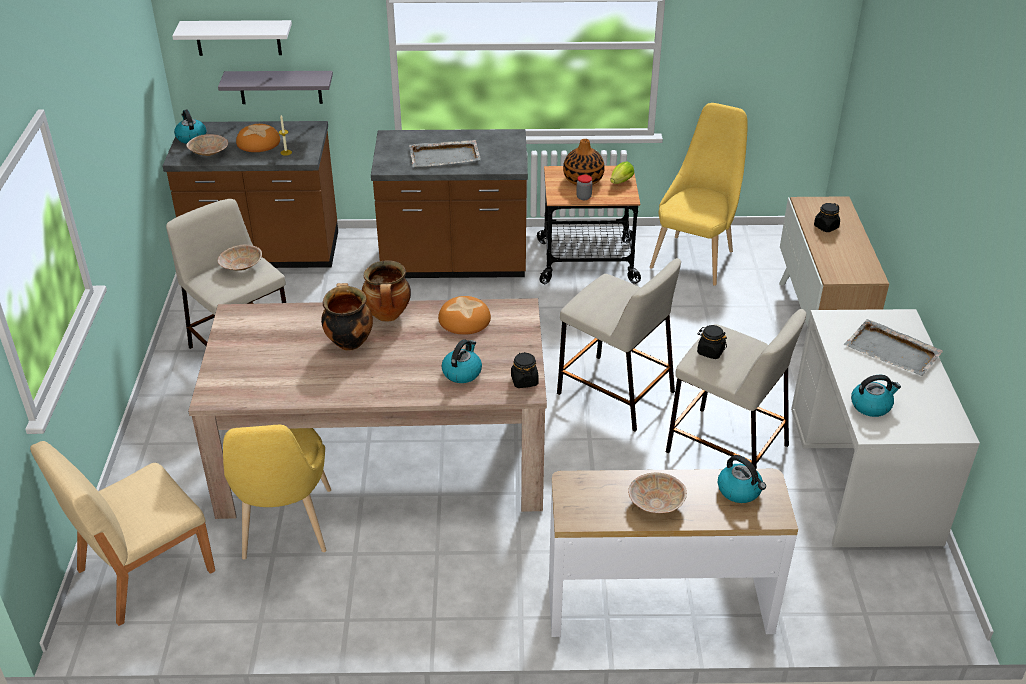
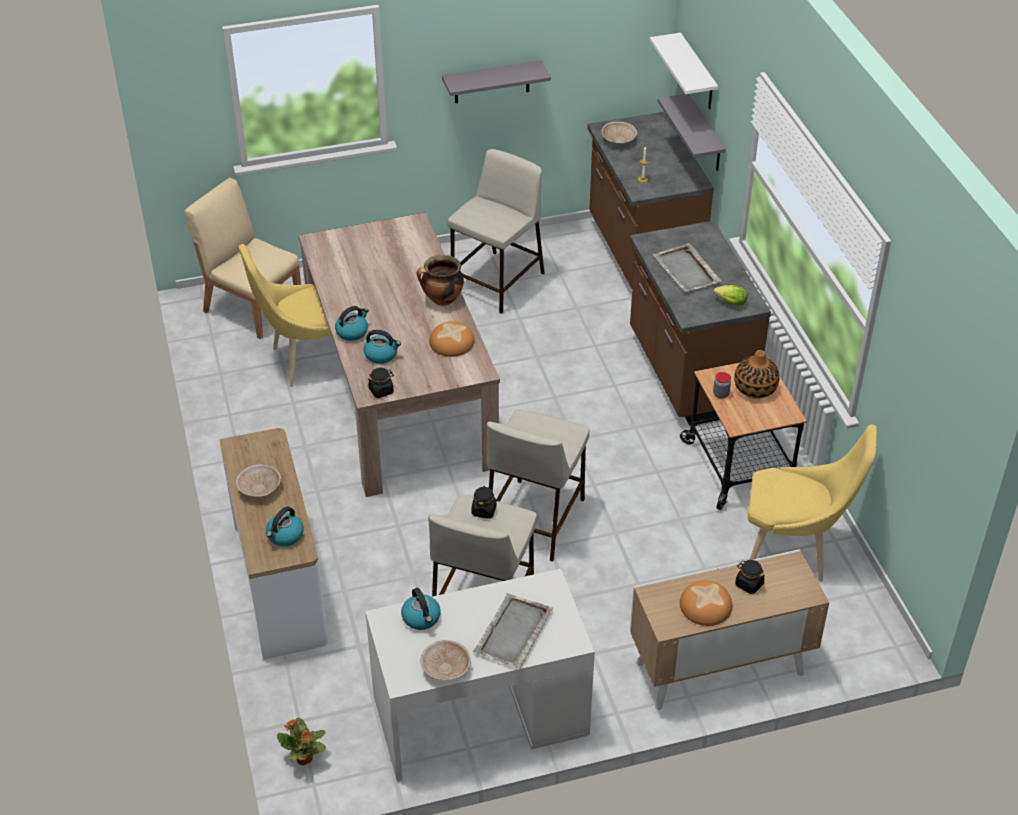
camera: 75 degrees right, 5 degrees up
(113, 160) = (492, 82): none -> grey shelf
(191, 137) = (640, 124): kettle -> kettle (352, 332)
(241, 267) = (500, 215): beige bowl -> beige bowl (445, 668)
(258, 143) = (651, 160): bread -> bread (705, 605)
(349, 341) = (401, 288): cooking pot -> none
(620, 183) = (763, 416): lettuce -> lettuce (729, 302)
(917, 615) = (304, 759): none -> potted plant

